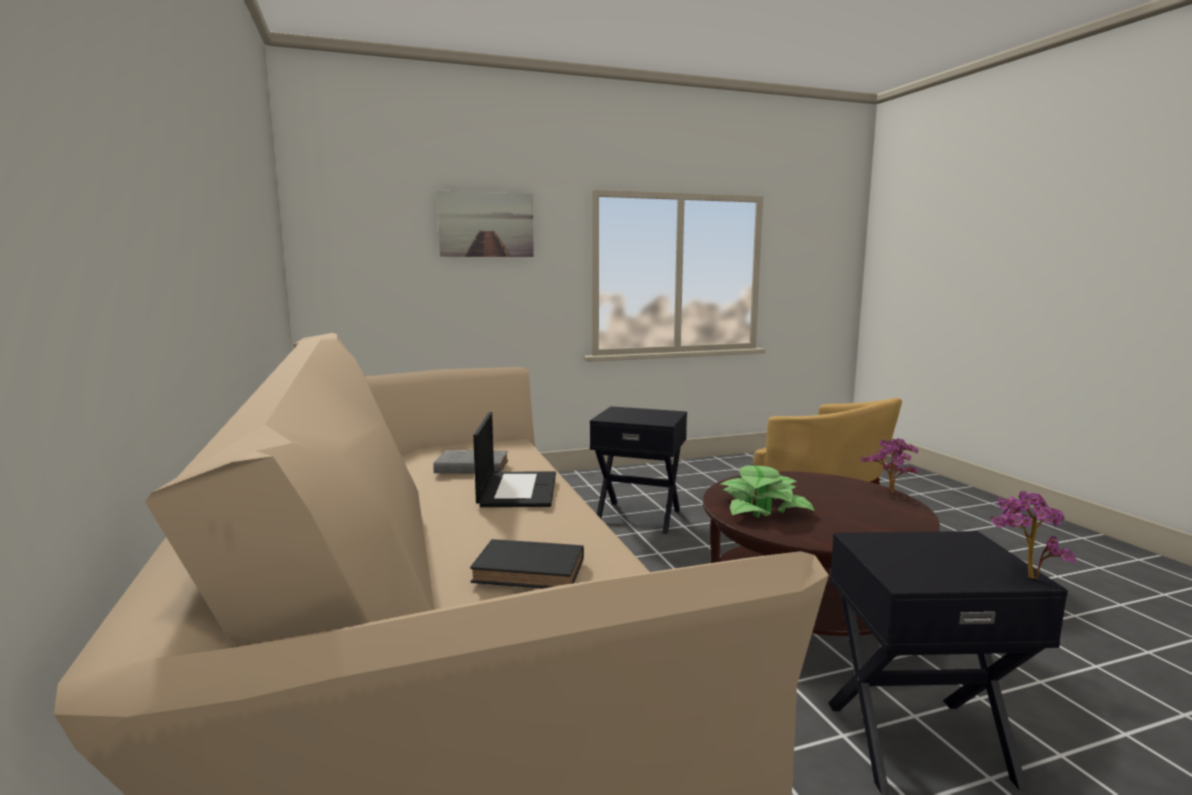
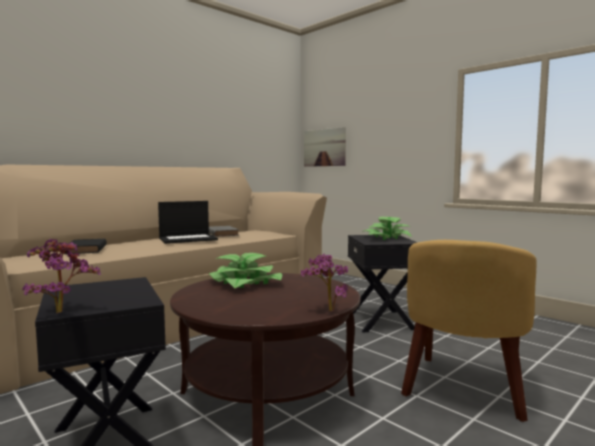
camera: 65 degrees right, 5 degrees down
(486, 224) = (386, 108): picture -> picture (324, 147)
(634, 413) = (386, 237): none -> potted plant

